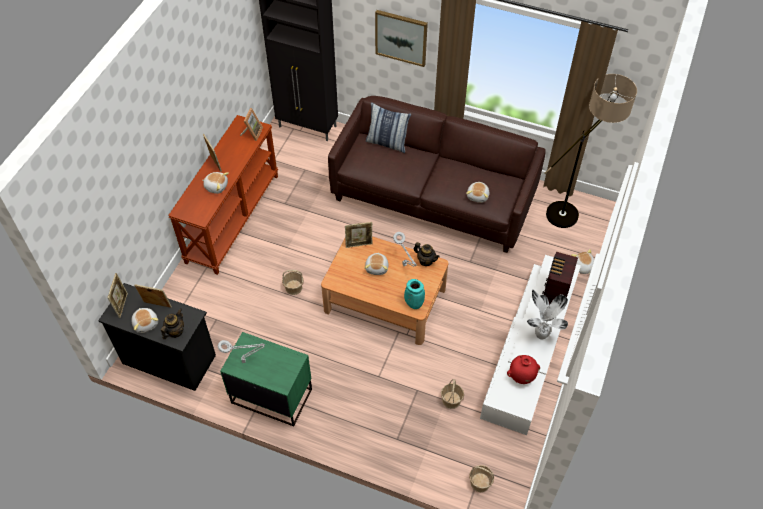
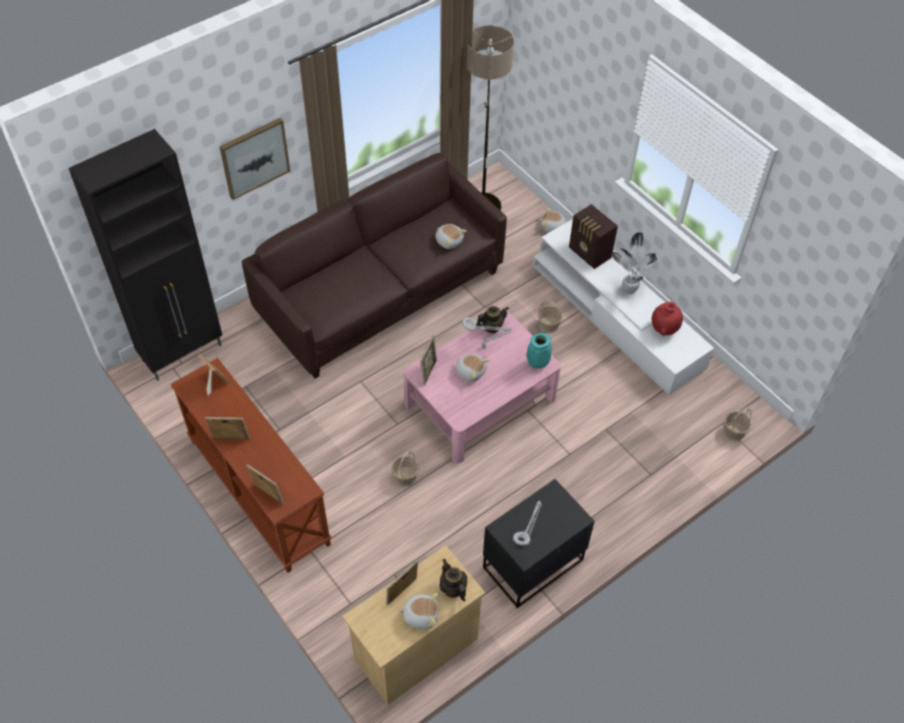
camera: 60 degrees left, 0 degrees up
(122, 305) = (375, 631): picture frame -> picture frame (268, 495)
(168, 359) = (415, 649): black dresser -> beige dresser
(216, 186) = (269, 454): plush toy -> none
(271, 395) = (532, 563): green nightstand -> black nightstand
(385, 299) = (480, 401): brown coffee table -> pink coffee table
(387, 143) = (316, 276): pillow -> none
(451, 400) = (634, 407): basket -> basket (548, 325)

